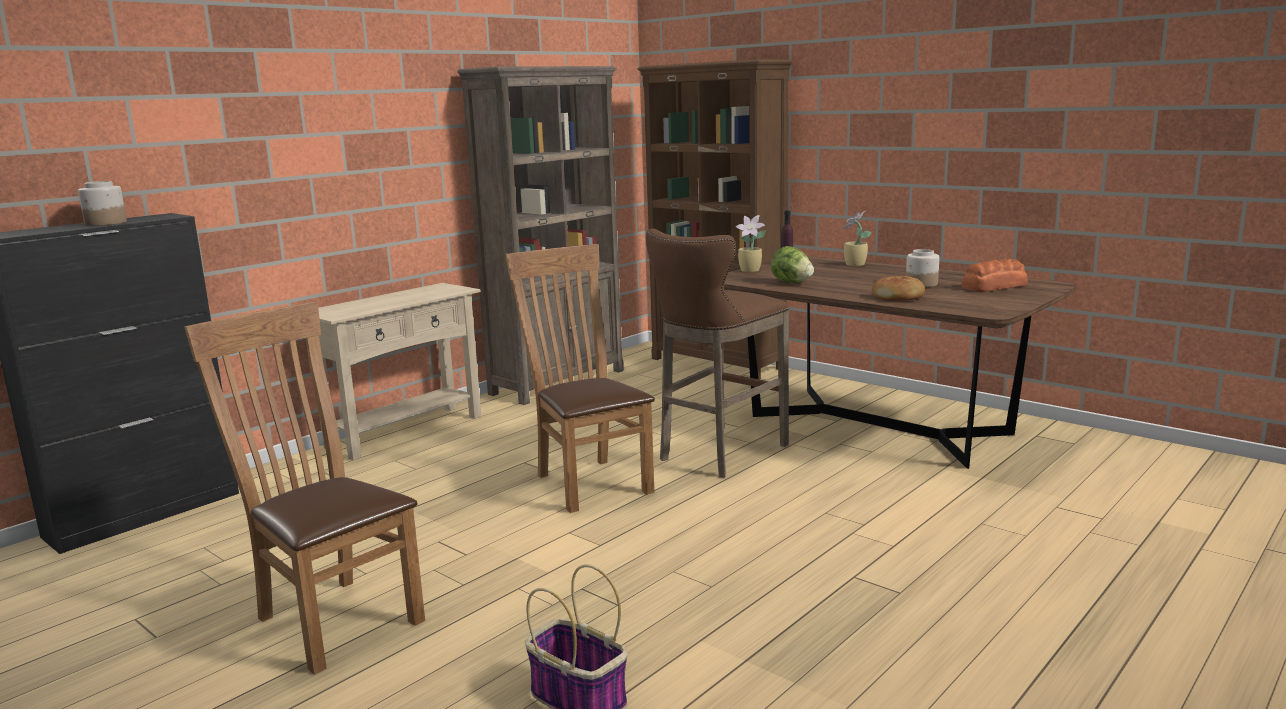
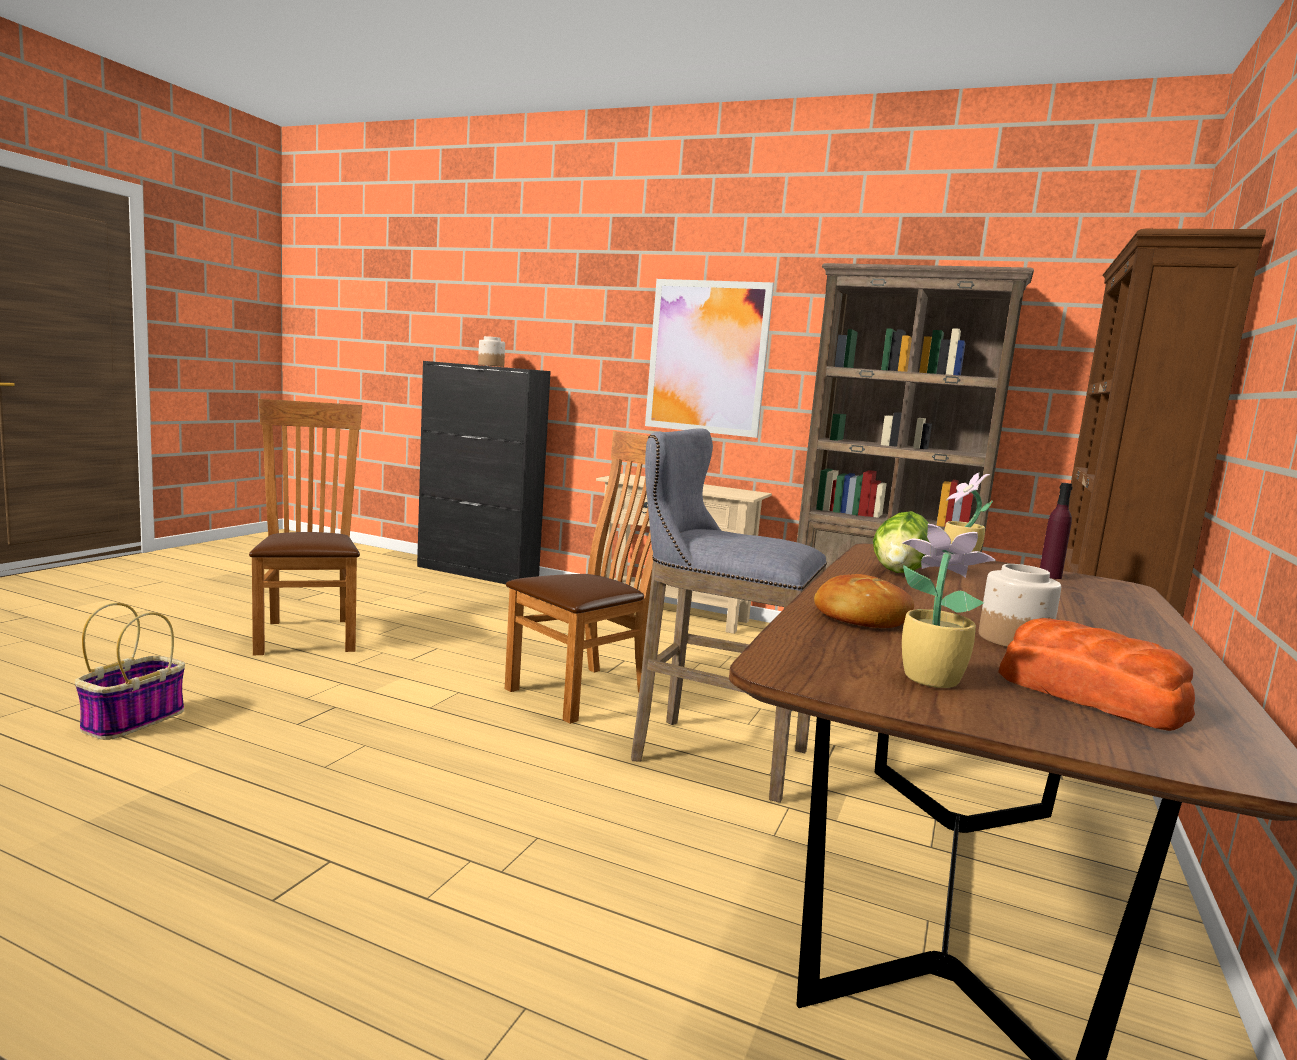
camera: 70 degrees right, 5 degrees down
(332, 617) = (308, 633): brown chair -> brown chair turned 45 degrees counterclockwise
(357, 163) = (707, 357): none -> picture
(719, 454) = (710, 754): brown stool -> grey stool
(854, 265) = (1124, 609): potted plant -> potted plant (928, 678)

